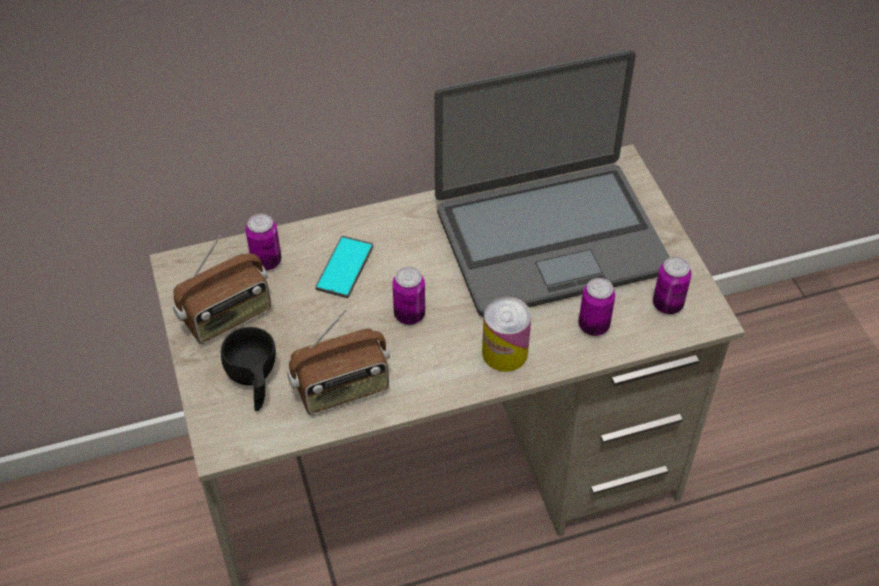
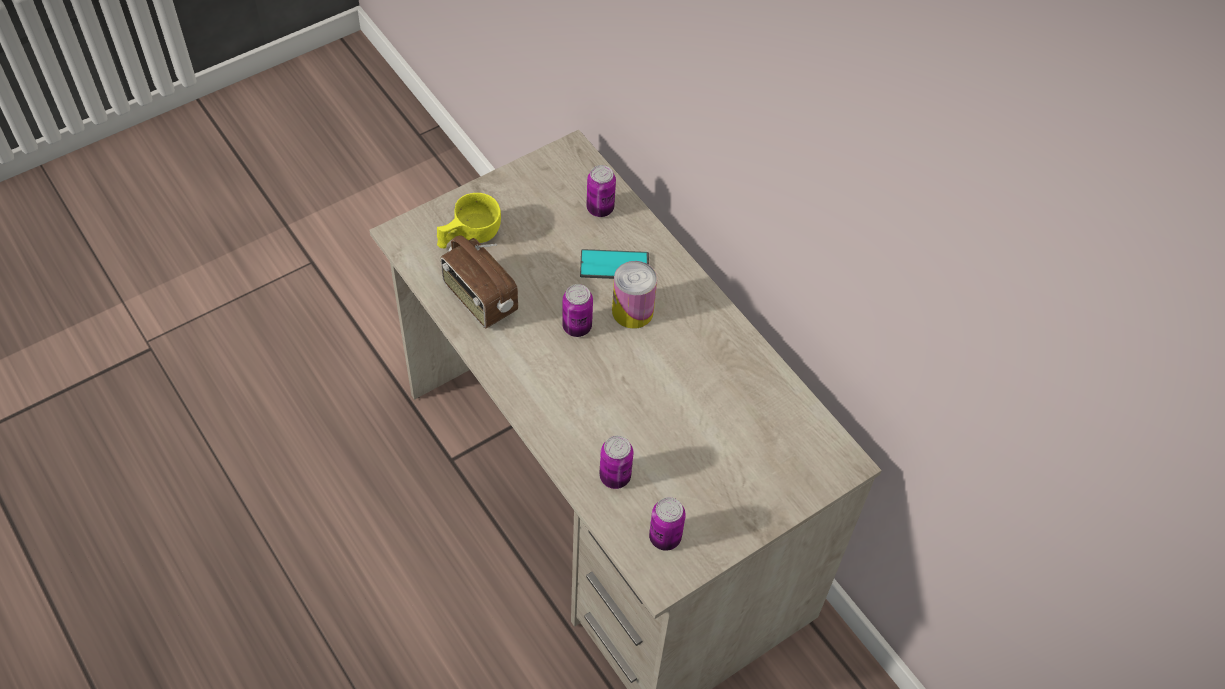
camera: 70 degrees right, 5 degrees up
(227, 317) = (529, 200): radio -> none
(253, 382) = (468, 237): black cup -> yellow cup
(504, 353) = (558, 410): can -> can (632, 311)
(549, 238) = (713, 418): laptop -> none

